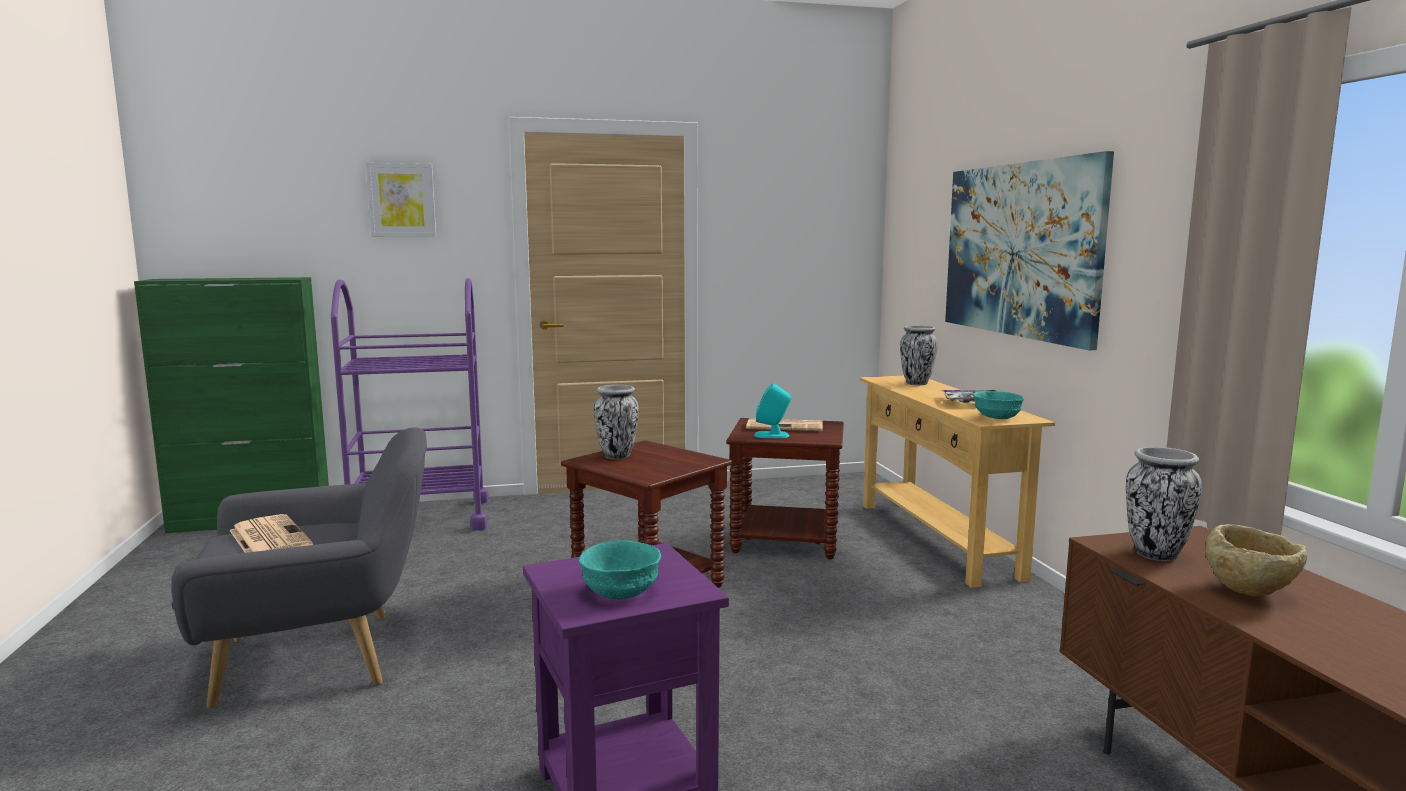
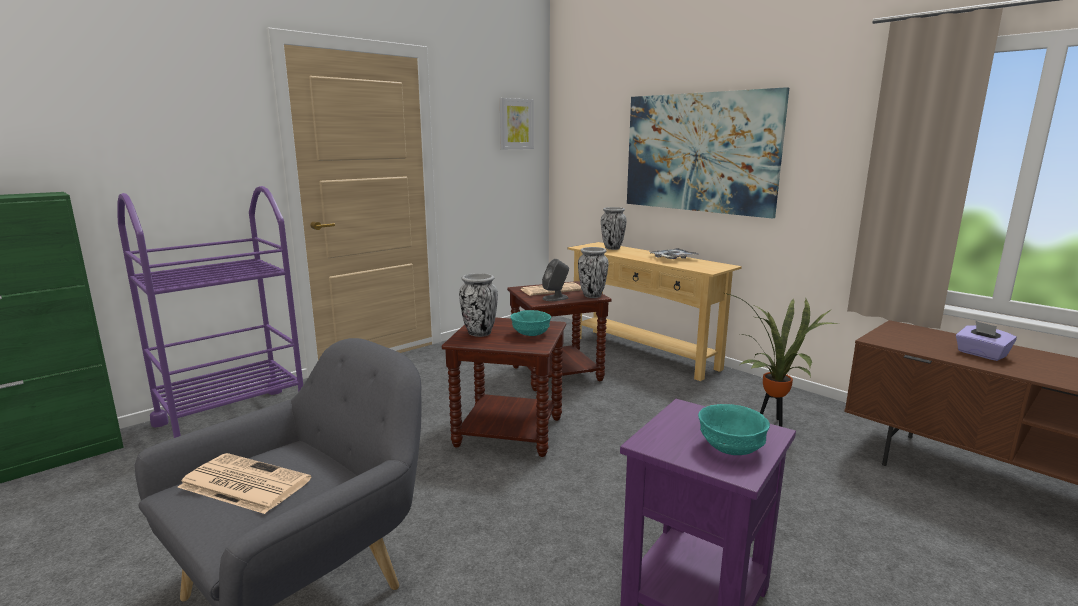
camera: 30 degrees left, 5 degrees up
(401, 200) = (163, 107): picture -> picture (516, 124)
(772, 435) = (555, 298): turquoise speaker -> grey speaker
(996, 417) = (708, 267): turquoise bowl -> turquoise bowl (530, 334)
(1001, 658) = (770, 423): none -> potted plant
(1155, 554) = (908, 342): vase -> vase (592, 295)
(1250, 591) = (981, 354): beige bowl -> purple tissue box

